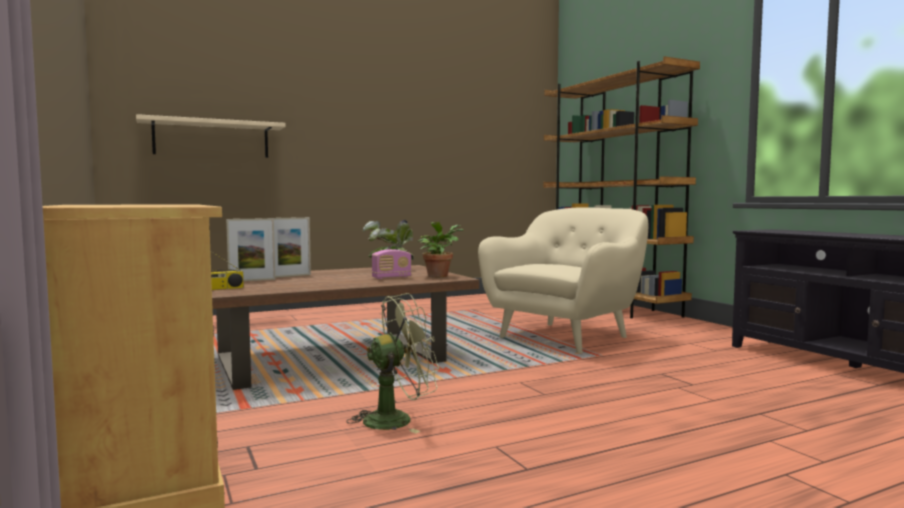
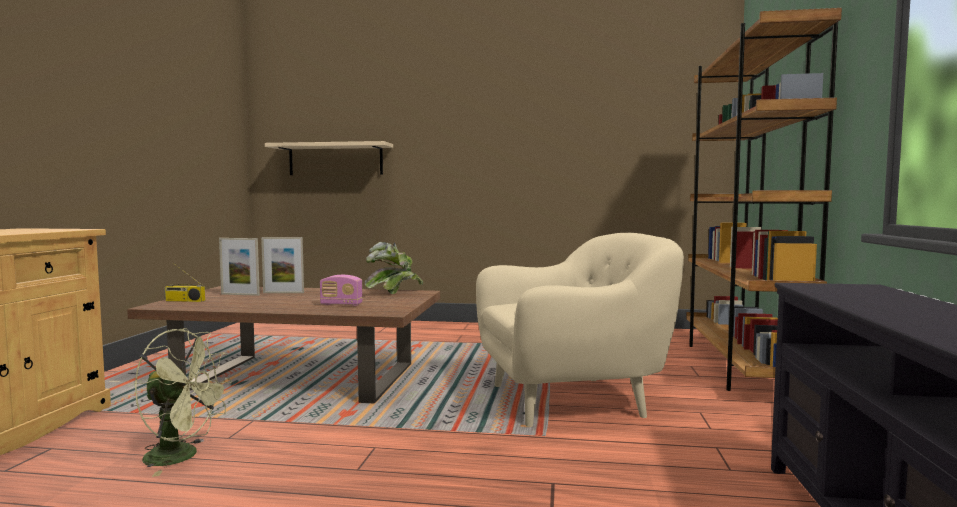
camera: 35 degrees right, 0 degrees up
(438, 275) = (389, 307): potted plant -> none

